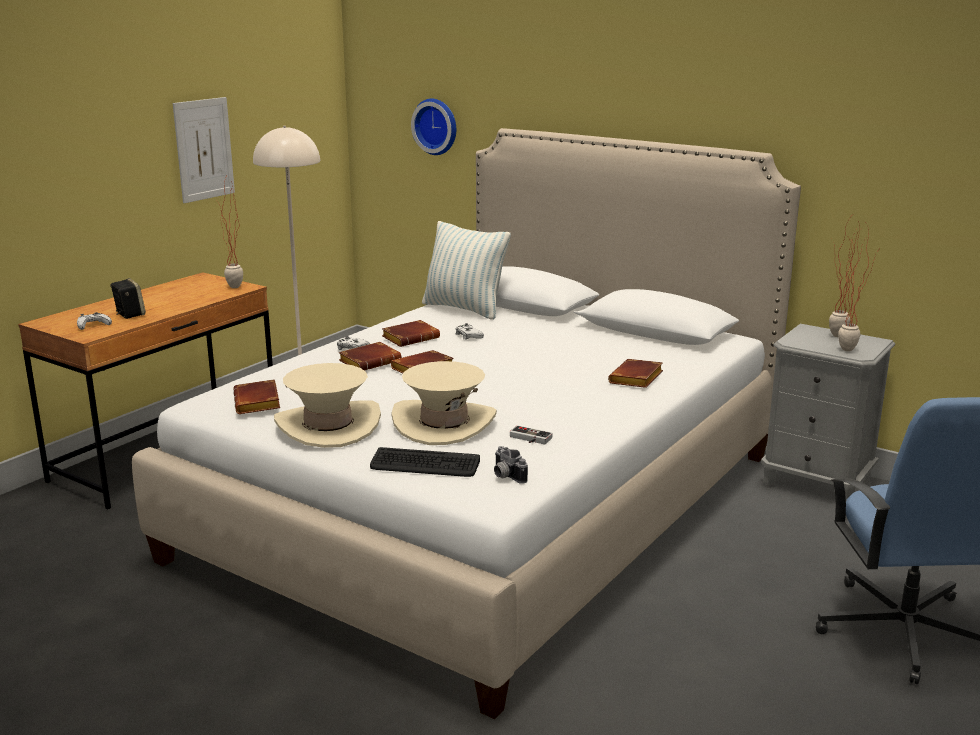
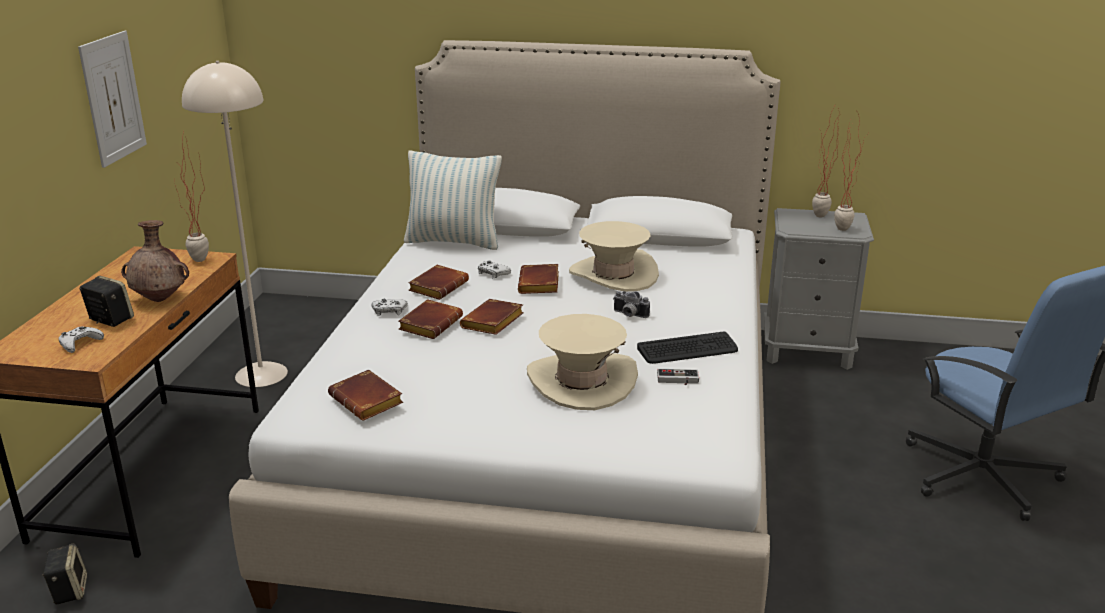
camera: 25 degrees left, 5 degrees up
(47, 518) = (69, 590): none -> speaker
(178, 307) = (160, 299): none -> brown vase
(328, 426) = (471, 412): beige hat -> beige hat (613, 275)
(425, 464) = (616, 434): keyboard -> keyboard (687, 349)
(437, 126) = (353, 41): wall clock -> none
(505, 476) = (702, 428): camera -> camera (629, 315)
(637, 379) = (700, 293): brown book -> brown book (540, 285)

